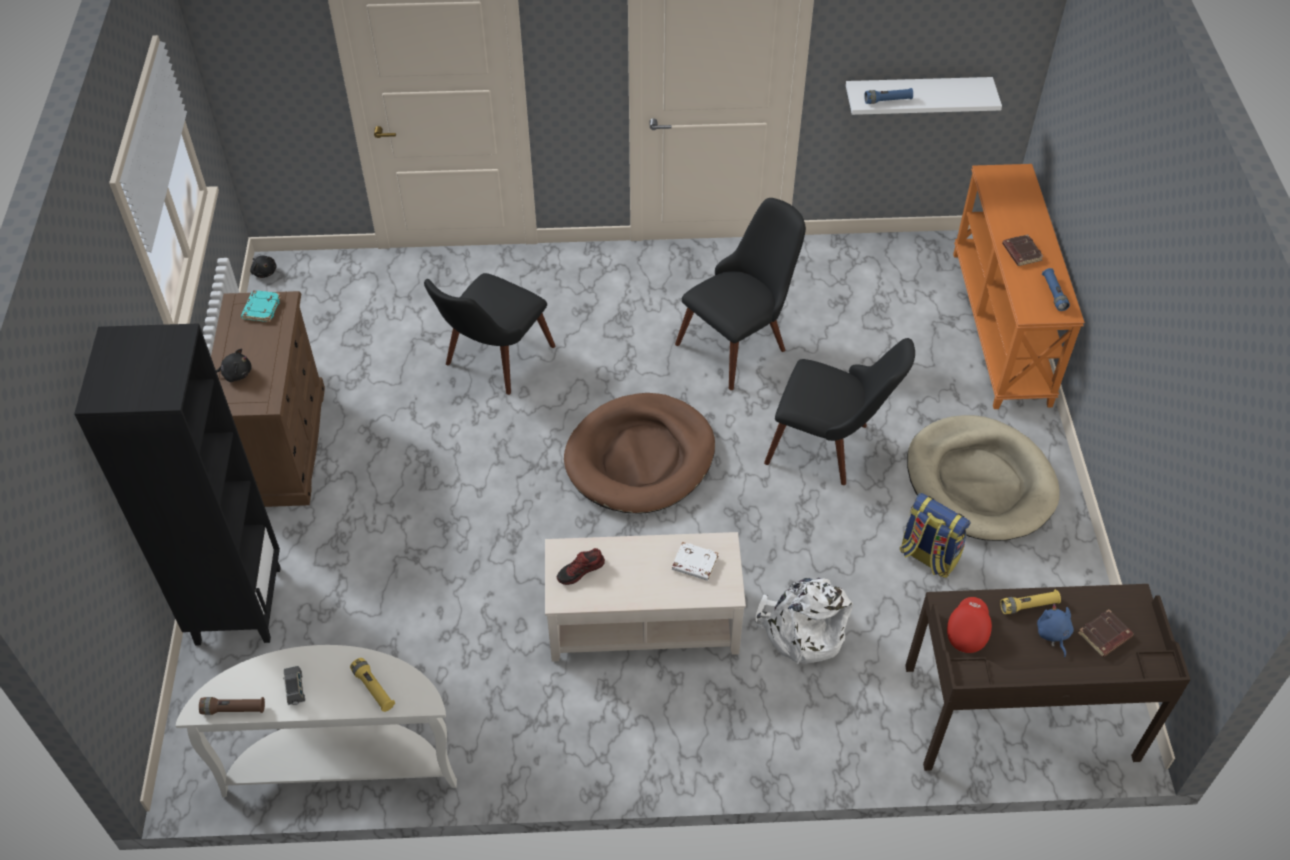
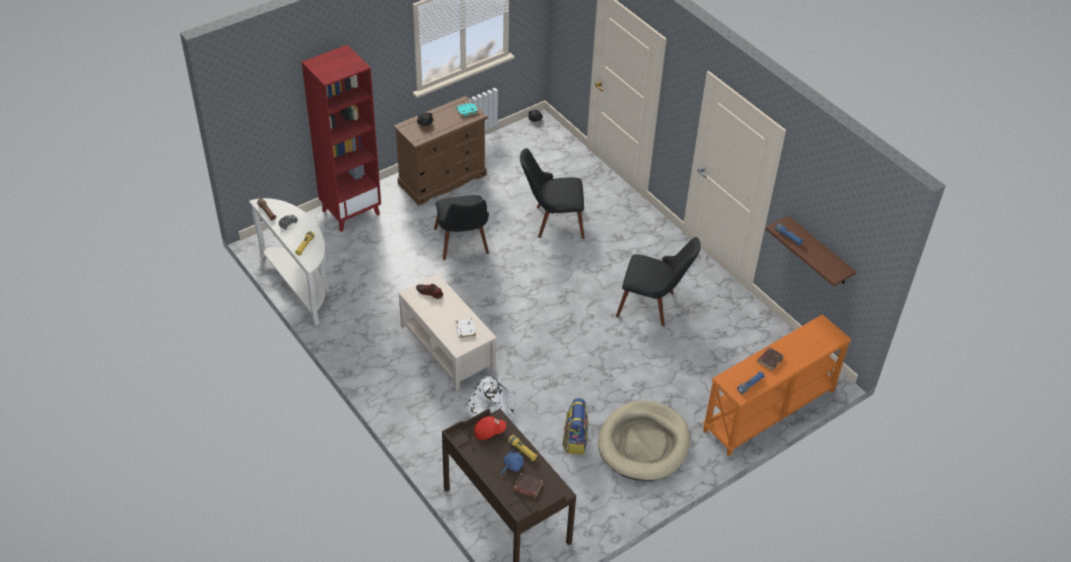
camera: 55 degrees right, 5 degrees down
(237, 604) = (351, 212): black bookcase -> red bookcase
(640, 457) = (541, 302): brown dog bed -> none
(830, 447) = (613, 372): black chair -> black chair (463, 246)
(916, 94) = (818, 252): white shelf -> brown shelf

